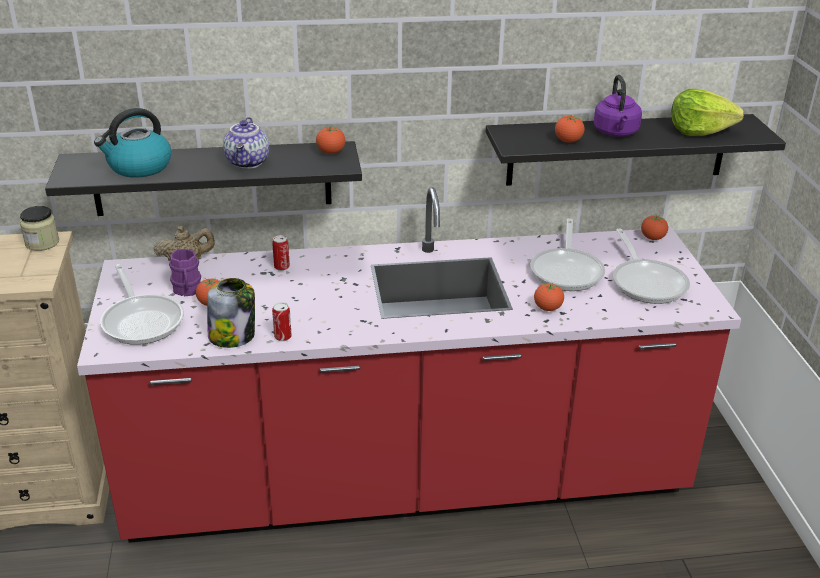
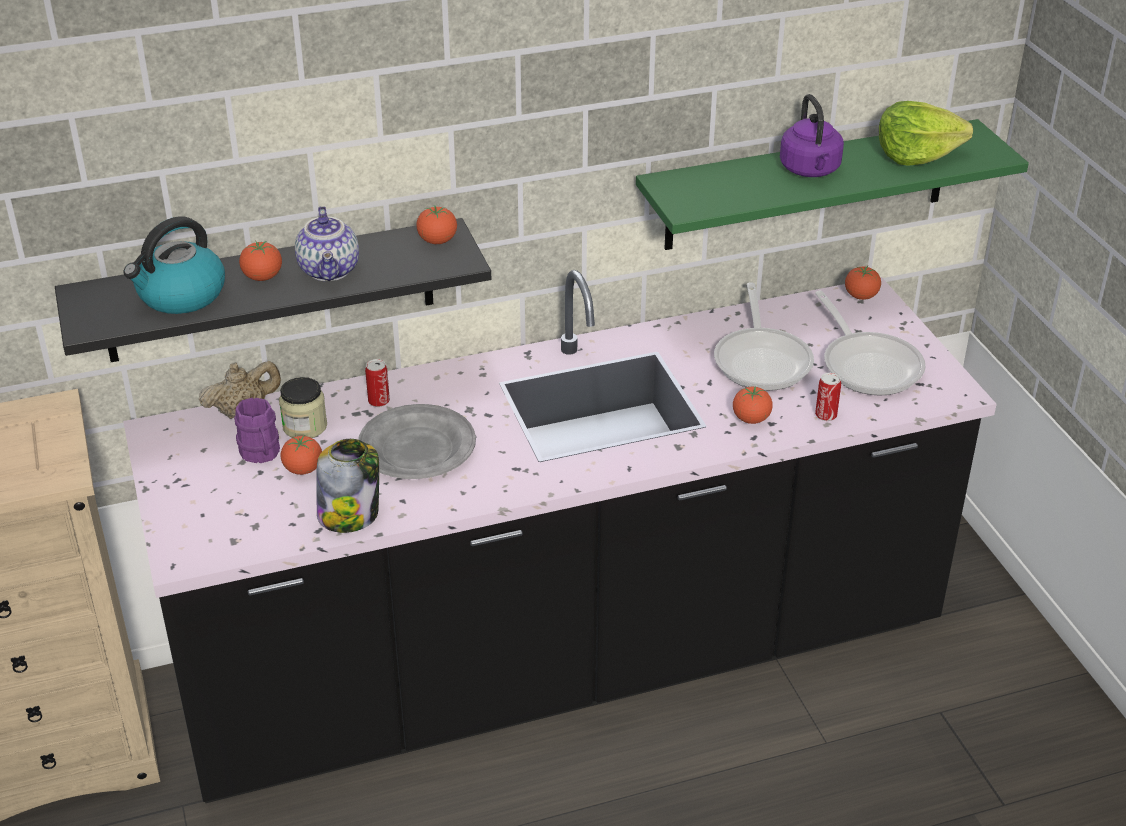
camera: 10 degrees left, 5 degrees up
(42, 243) = (44, 413): jar -> jar (305, 426)
(142, 320) = (216, 507): frying pan -> none
(283, 337) = (417, 506): can -> can (826, 415)
(296, 299) = (416, 448): none -> grey plate
(406, 481) = (563, 661): red counter -> black counter
(568, 141) = (752, 191): tomato -> tomato (262, 277)
(617, 149) = (807, 185): black shelf -> green shelf

